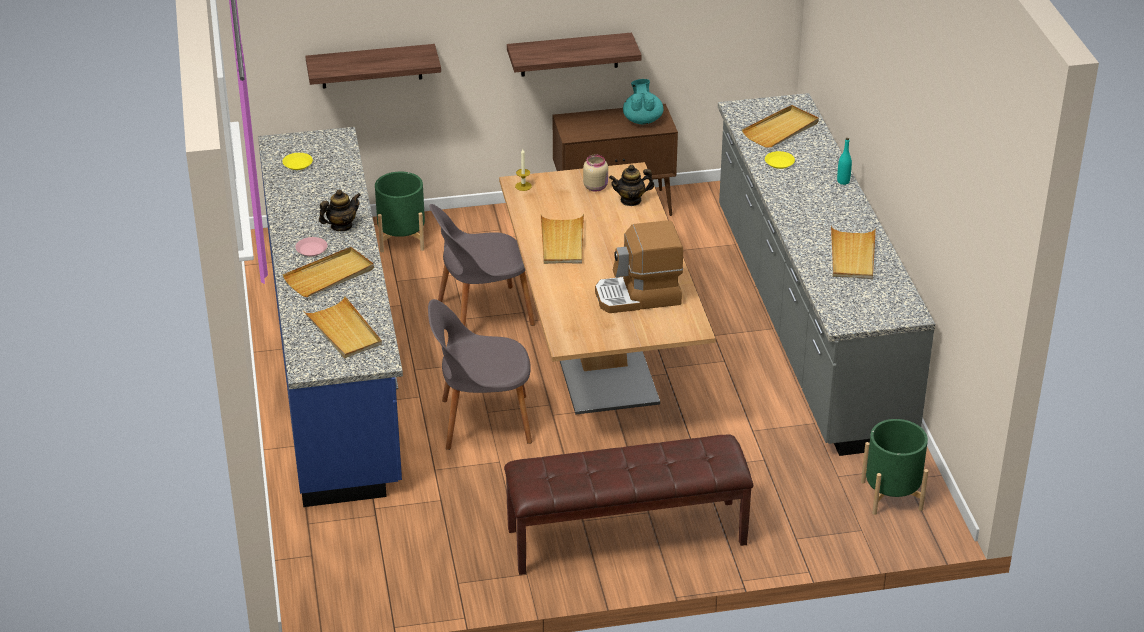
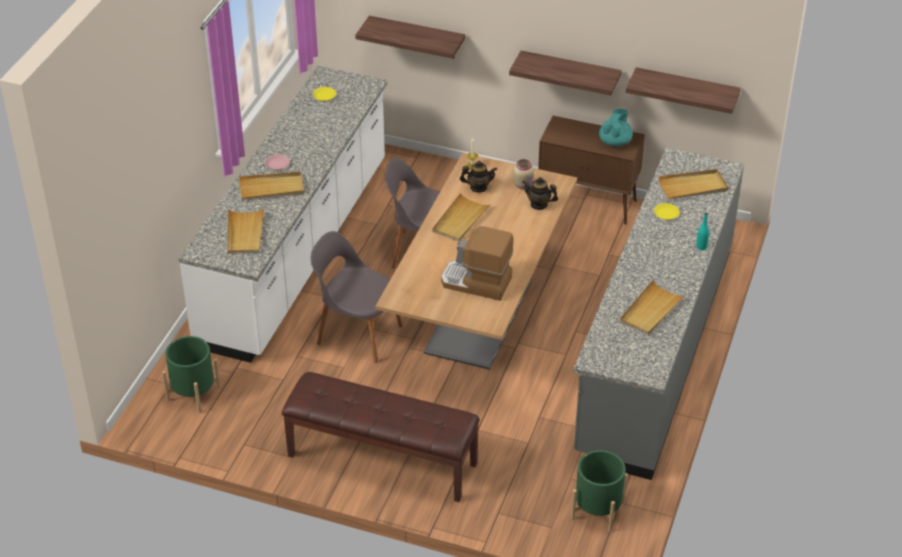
camera: 30 degrees right, 5 degrees up
(335, 364) = (297, 252): blue counter -> white counter
(341, 226) = (311, 153): teapot -> teapot (478, 187)
(402, 239) = (418, 174): green planter -> green planter (193, 394)
(709, 34) = (686, 90): none -> shelf

